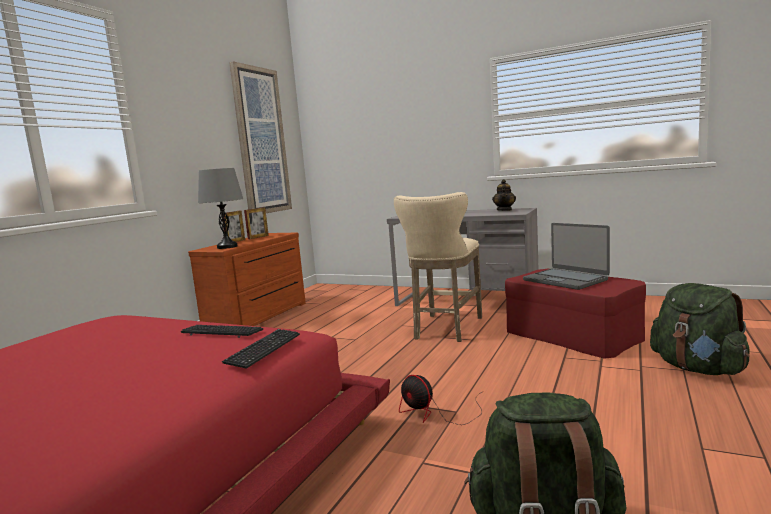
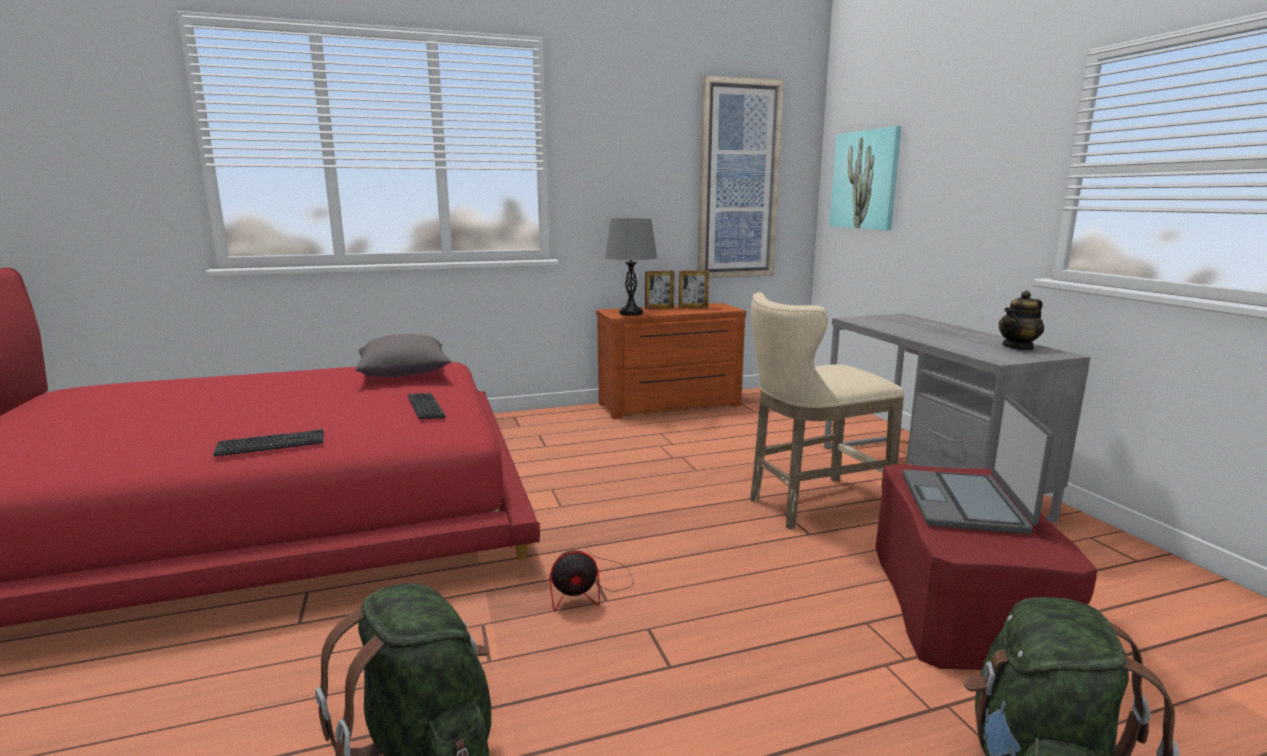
camera: 45 degrees right, 5 degrees up
(110, 329) = (405, 374): none -> grey pillow
(264, 349) = (395, 436): keyboard -> keyboard (271, 445)
(345, 137) = (864, 180): none -> picture
(436, 413) = (588, 590): fan -> fan turned 105 degrees counterclockwise

